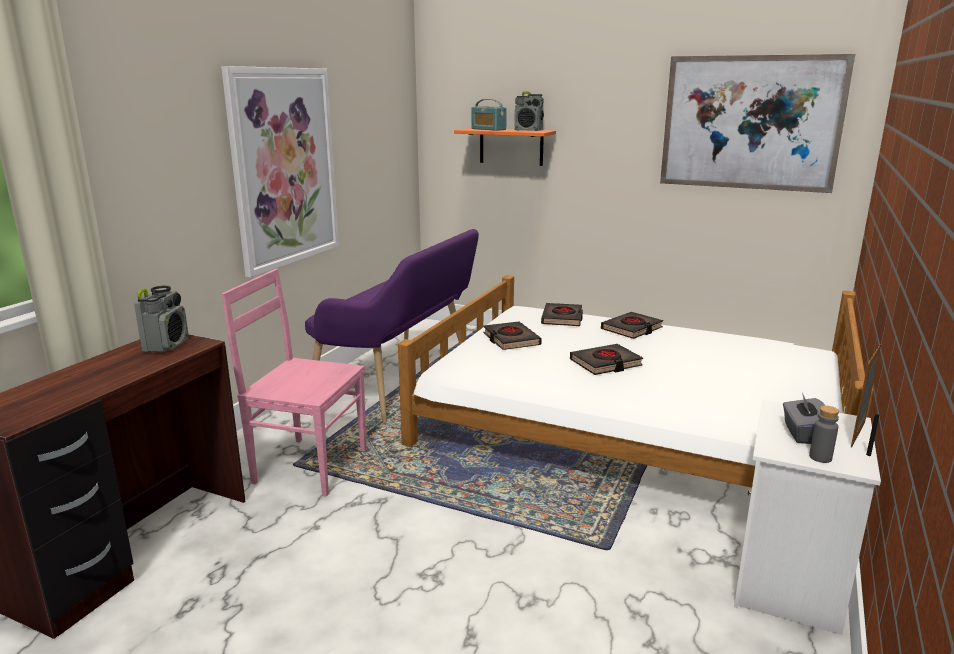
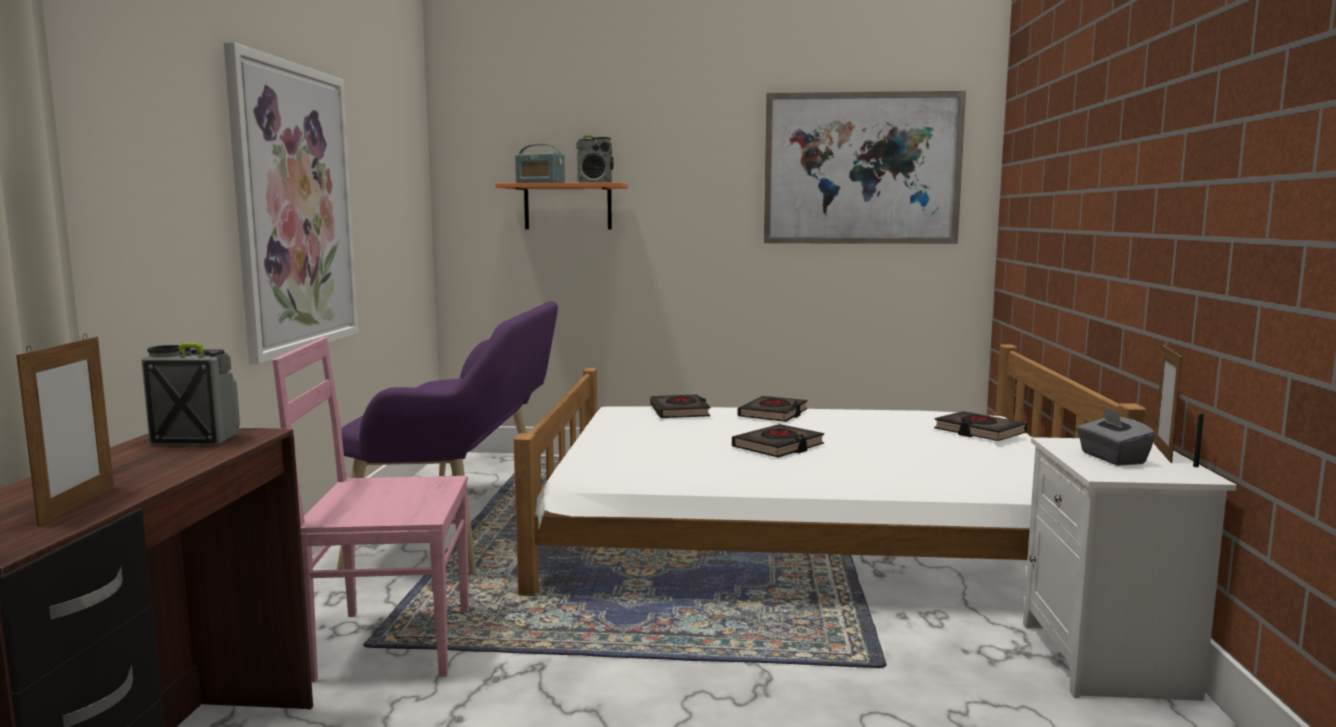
camera: 20 degrees left, 10 degrees down
(70, 394) = (77, 505): none -> picture frame
(166, 345) = (195, 440): radio -> radio turned 75 degrees counterclockwise
(511, 340) = (636, 436): black book -> black book (979, 432)
(820, 457) = (1155, 474): grey bottle -> none

